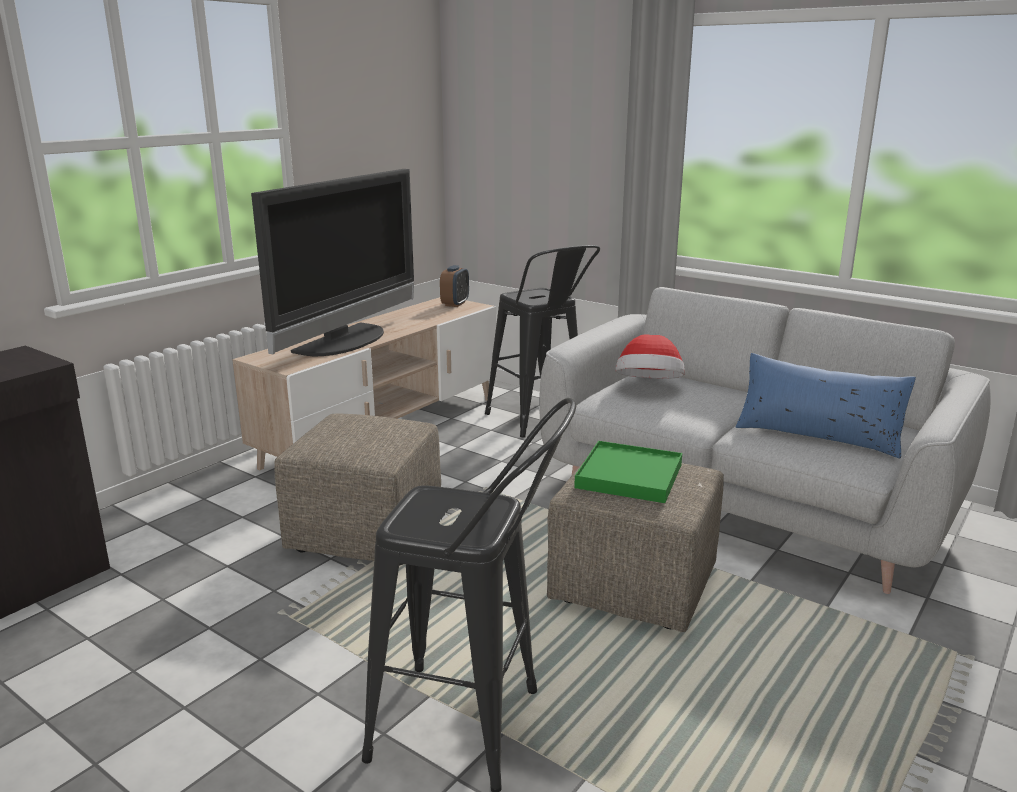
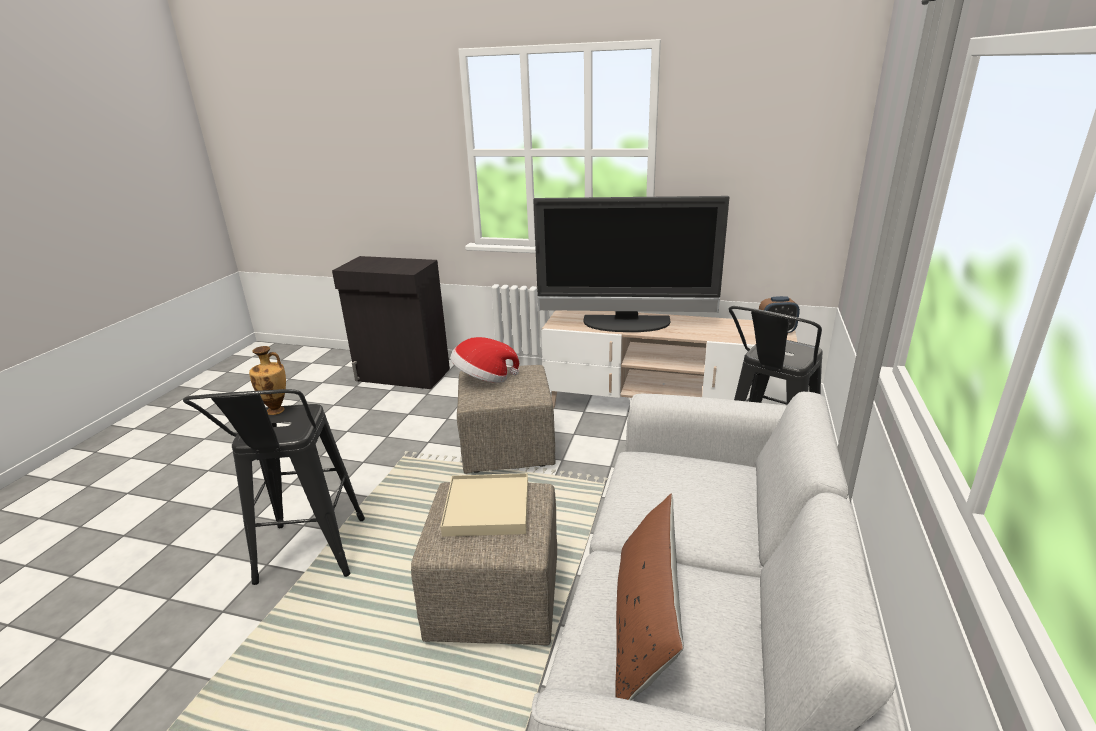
camera: 70 degrees right, 5 degrees up
(406, 515) = (277, 410): none -> vase
(629, 476) = (487, 508): green tray -> beige tray
(649, 387) = (691, 478): hat -> hat (484, 379)
(817, 435) = (645, 624): blue pillow -> brown pillow

